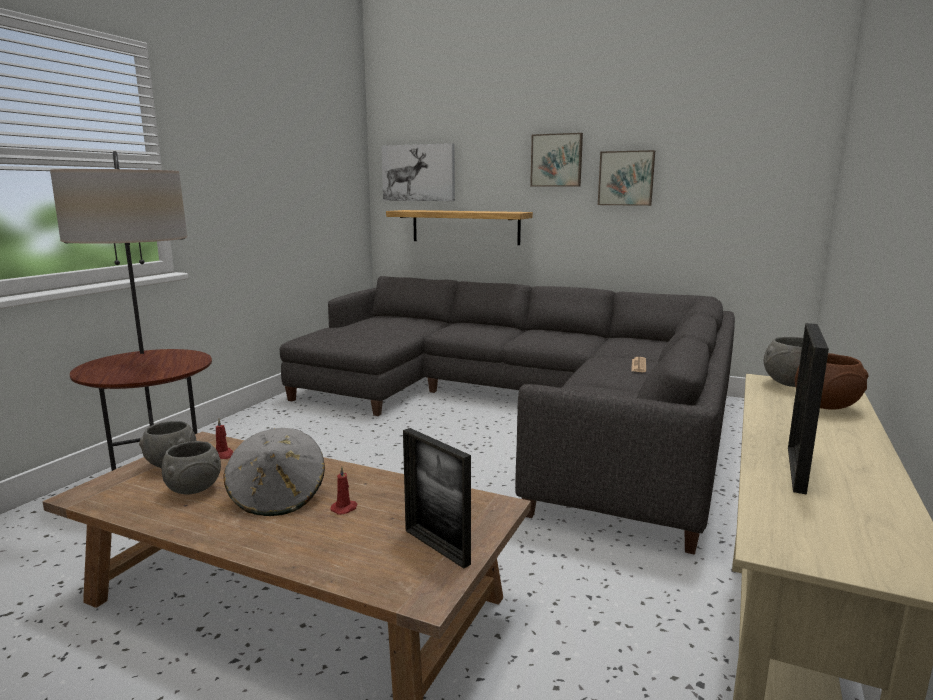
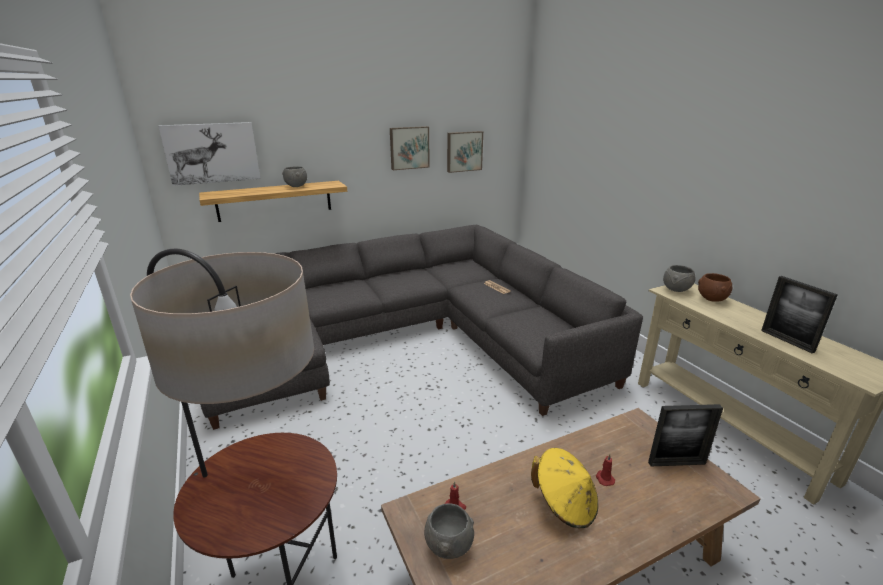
camera: 50 degrees left, 10 degrees up
(194, 489) = (515, 546): grey bowl -> grey bowl (296, 186)
(278, 497) = (564, 503): grey hat -> yellow hat
(556, 160) = (354, 135): picture -> picture (464, 151)

